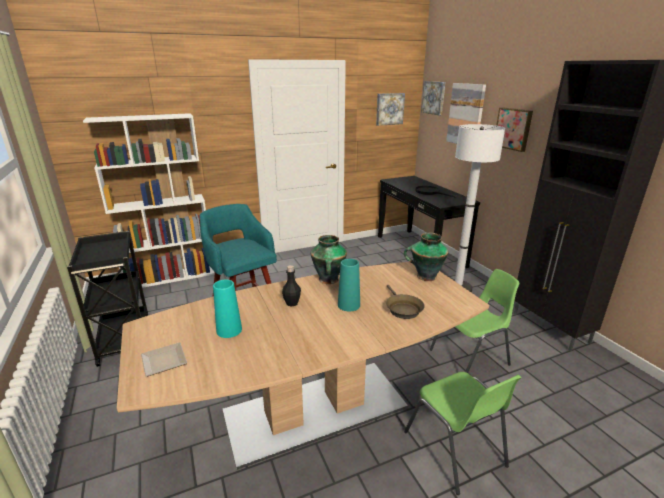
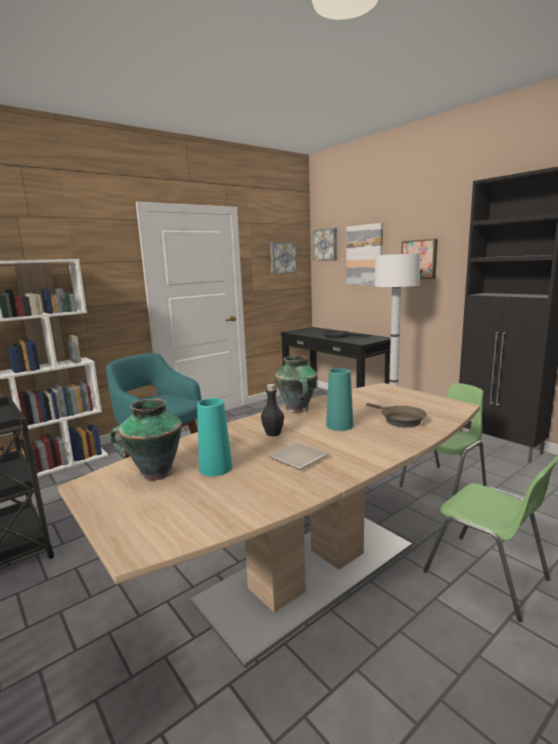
camera: 15 degrees left, 10 degrees down
(162, 361) = (147, 512): plate -> plate (296, 458)
(425, 276) = (397, 393): vase -> vase (154, 473)

